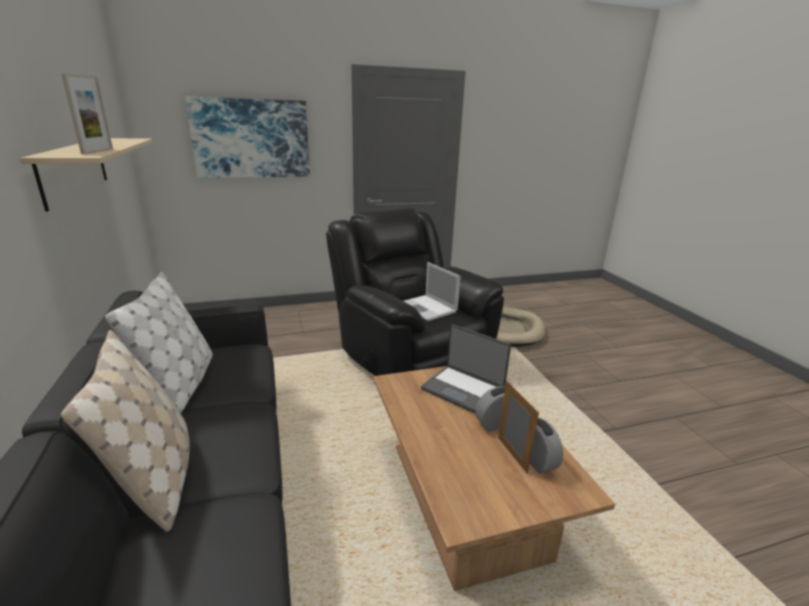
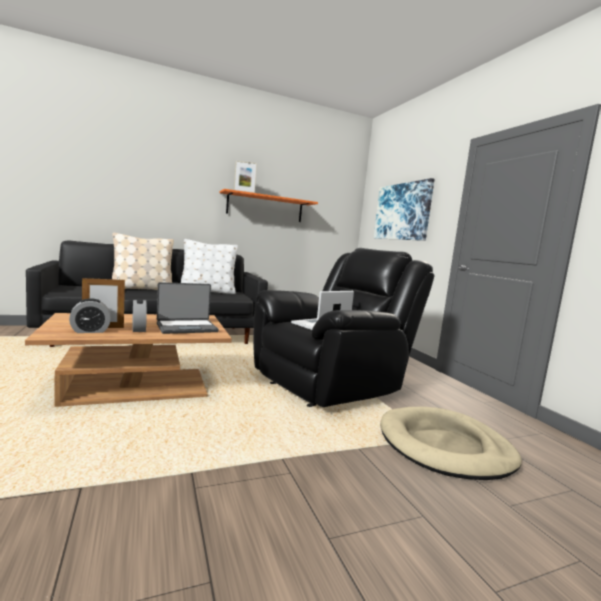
camera: 85 degrees right, 15 degrees down
(74, 169) = (265, 207): beige shelf -> orange shelf
(463, 390) = (186, 327): laptop -> laptop turned 150 degrees counterclockwise

